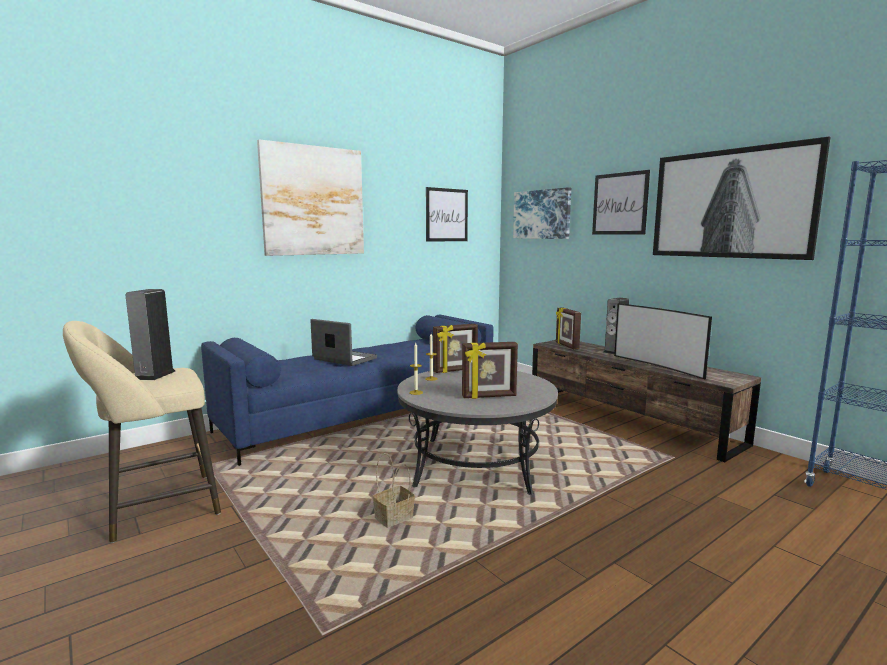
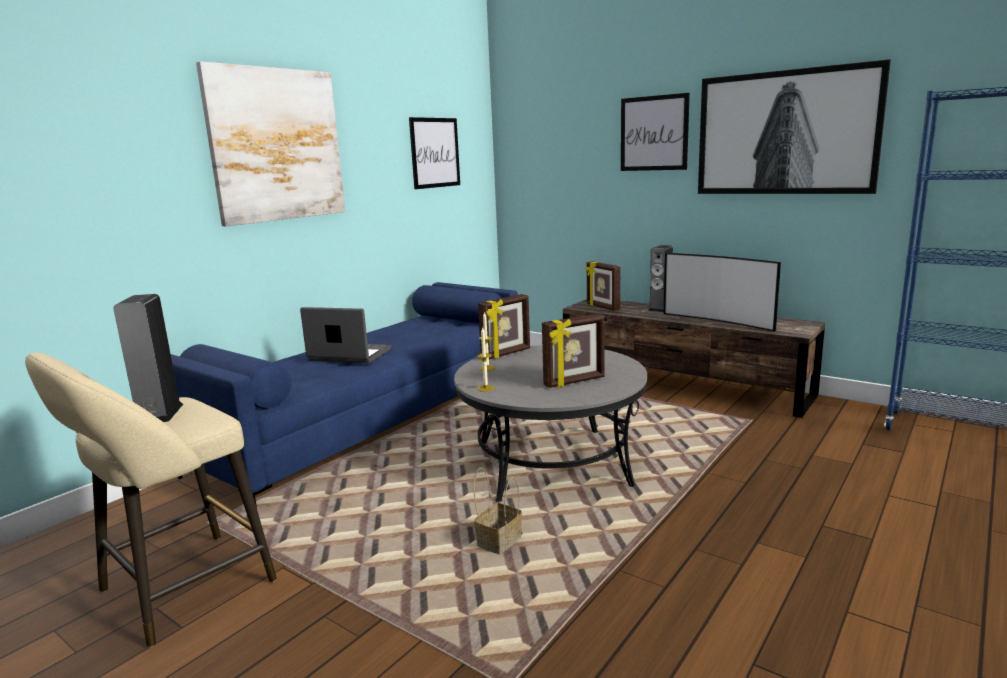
camera: 15 degrees left, 5 degrees up
(542, 214) = (552, 147): picture -> none

